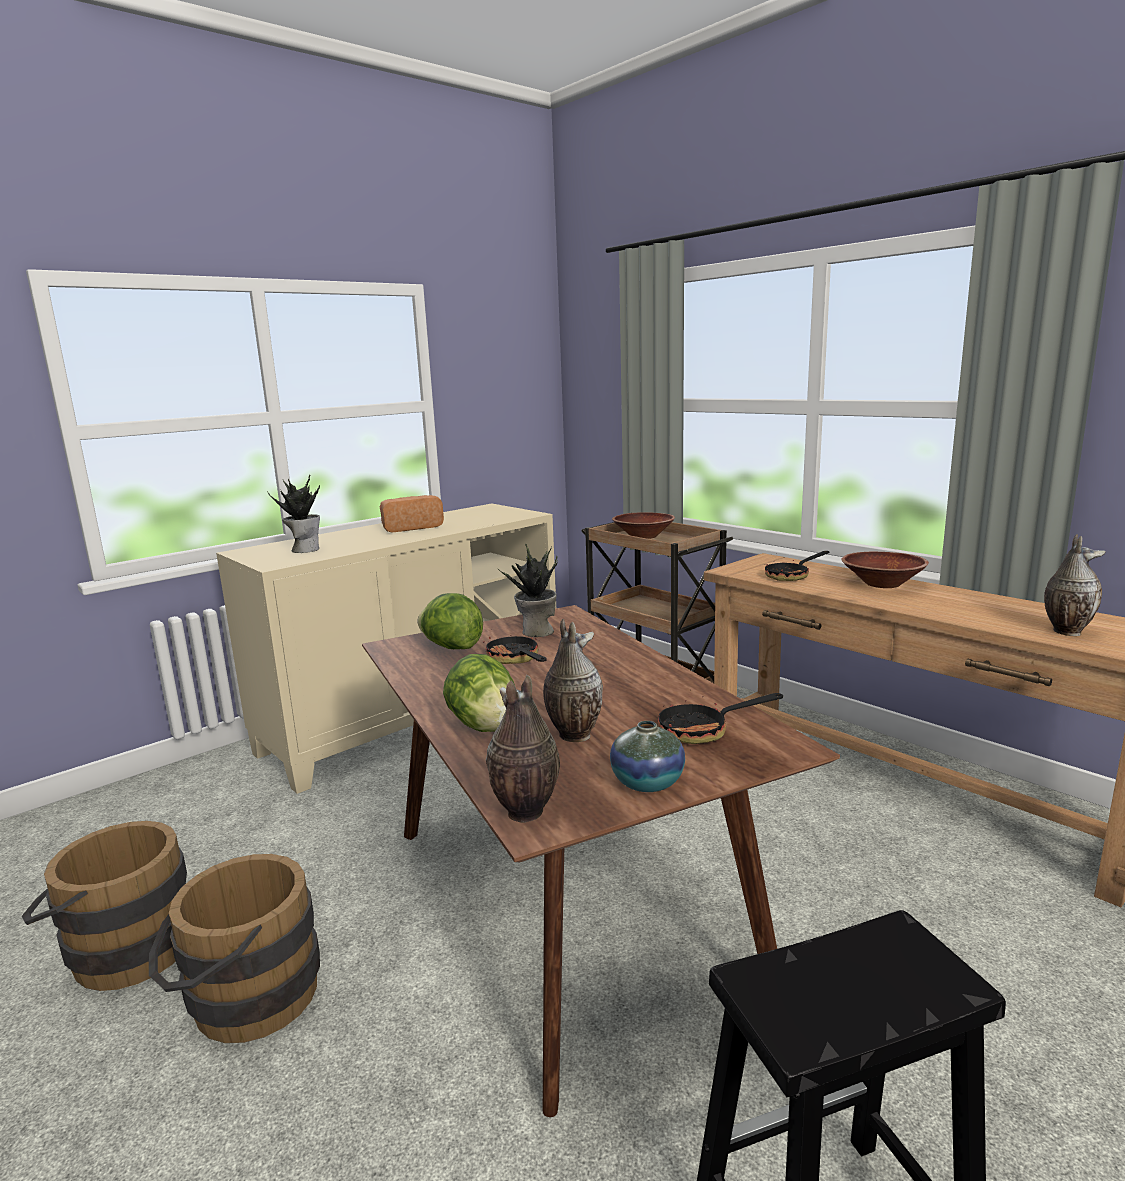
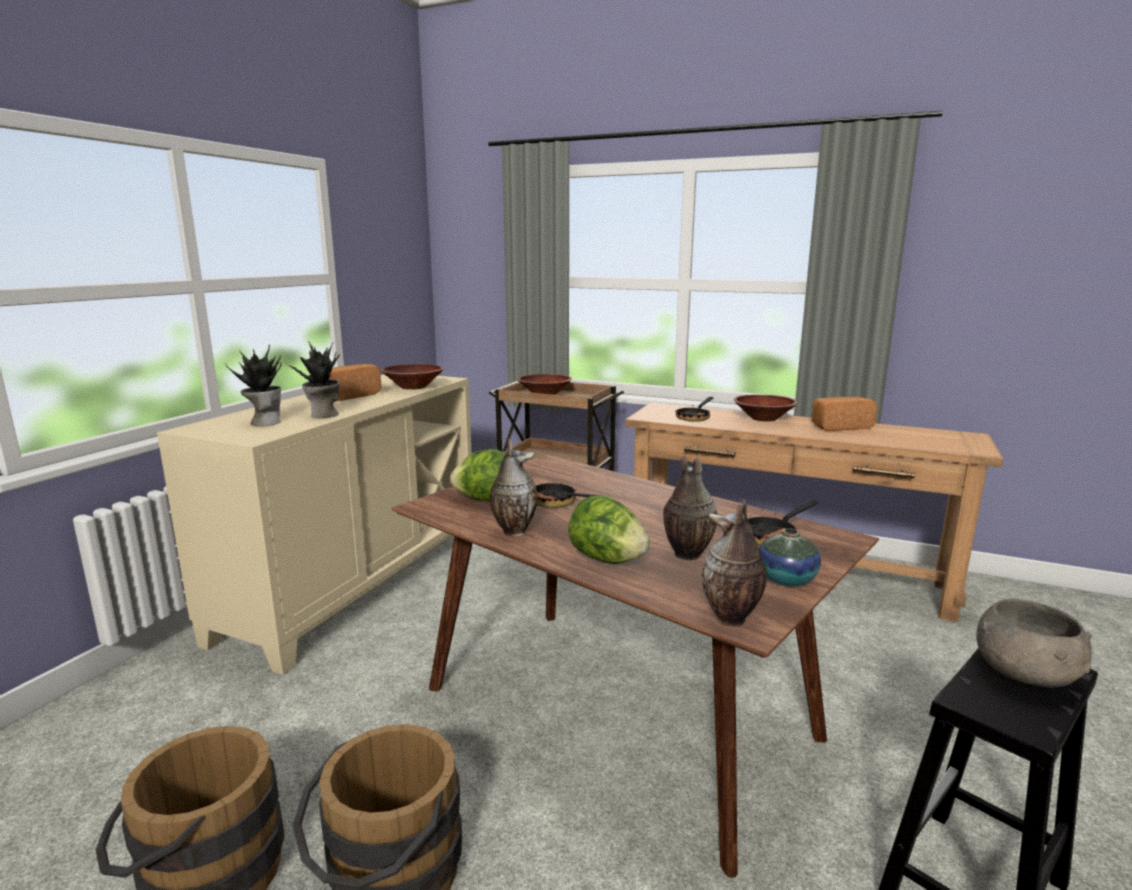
camera: 25 degrees left, 0 degrees up
(483, 521) = (413, 387): none -> brown bowl
(536, 632) = (545, 479): potted plant -> potted plant (323, 415)
(883, 972) = (1026, 674): none -> grey bowl
(979, 603) = (839, 426): none -> bread
(1065, 631) = (910, 440): vase -> vase (513, 531)

